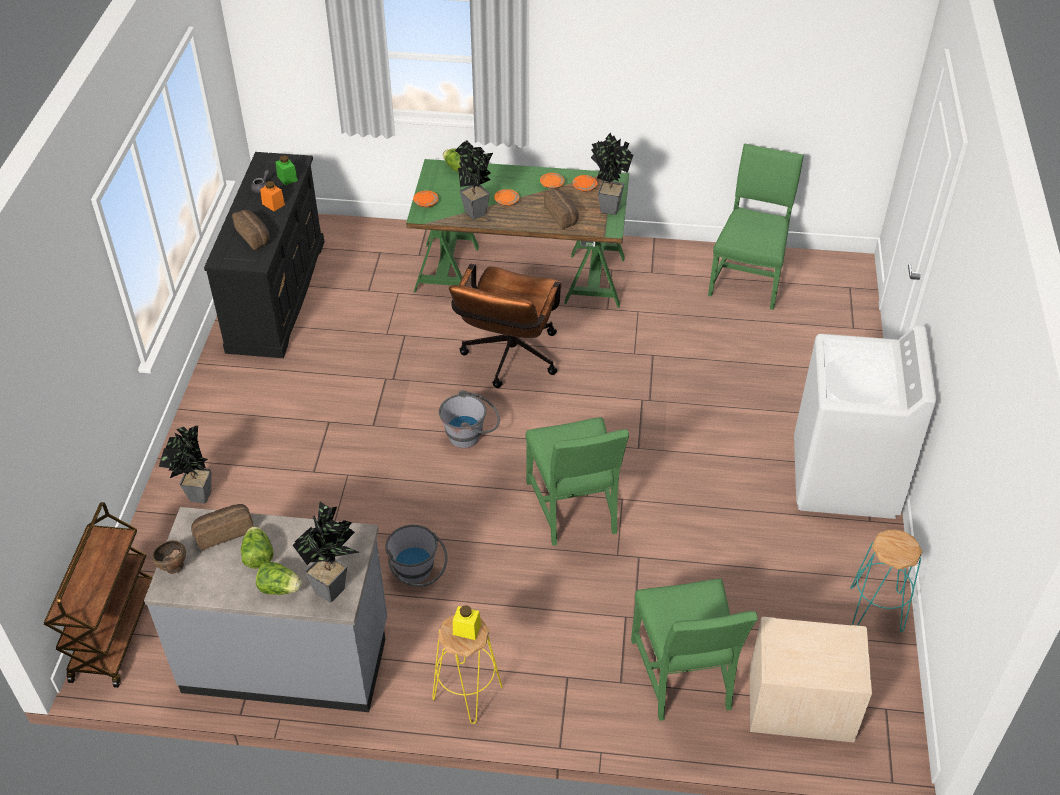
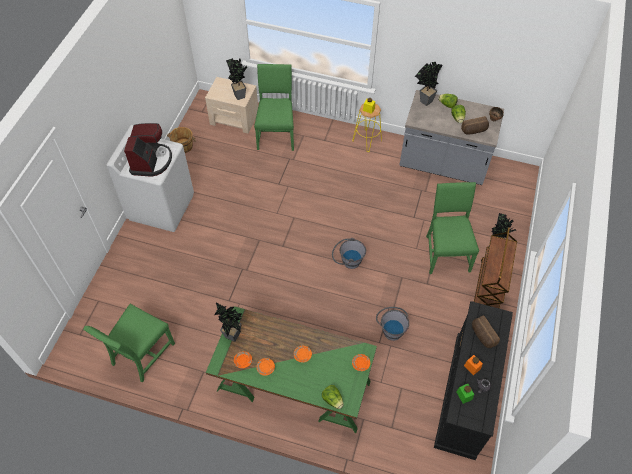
camera: 170 degrees left, 10 degrees up
(114, 632) = (522, 186): brown cart -> brown cart (489, 288)
(417, 576) = (383, 190): grey bucket -> grey bucket (391, 329)
(475, 215) = (327, 344): potted plant -> potted plant (240, 94)
(508, 360) = (316, 311): brown office chair -> none
(562, 215) = (267, 334): bread -> none
(574, 509) = (302, 211): green chair -> green chair (446, 252)
(857, 365) = (151, 161): none -> coffee machine
(877, 609) = (183, 146): turquoise stool -> brown bucket

